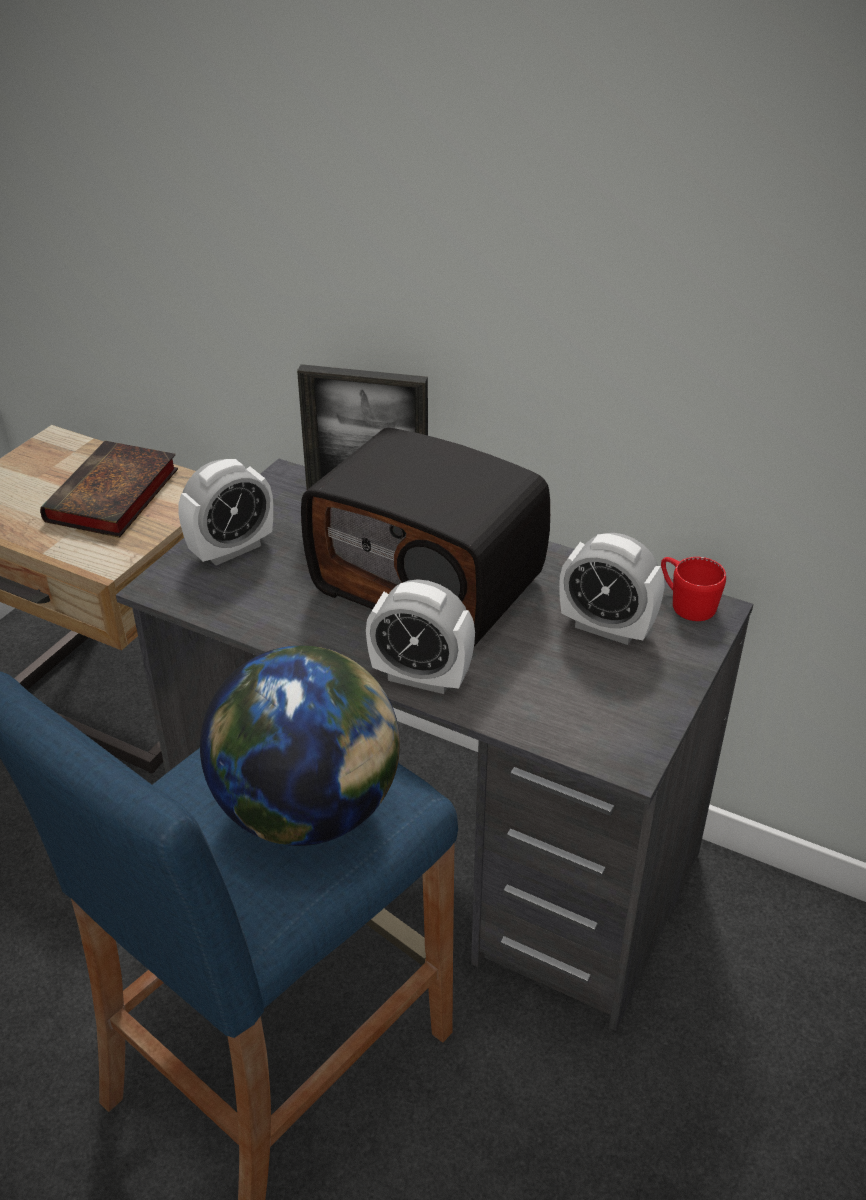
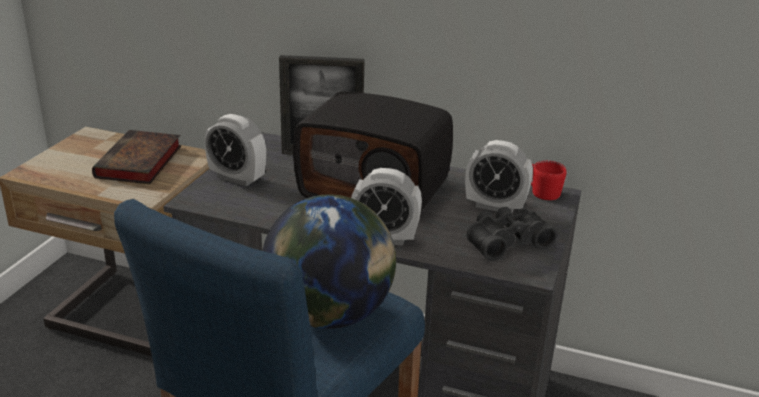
camera: 10 degrees left, 10 degrees down
(231, 549) = (237, 178): alarm clock -> alarm clock turned 75 degrees clockwise
(603, 697) = (505, 241): none -> black binoculars

